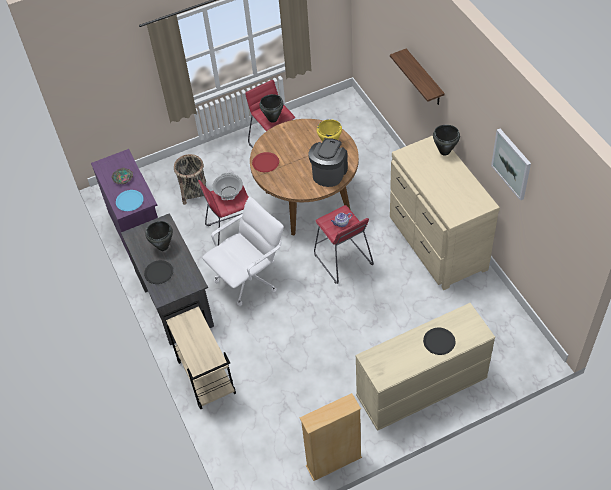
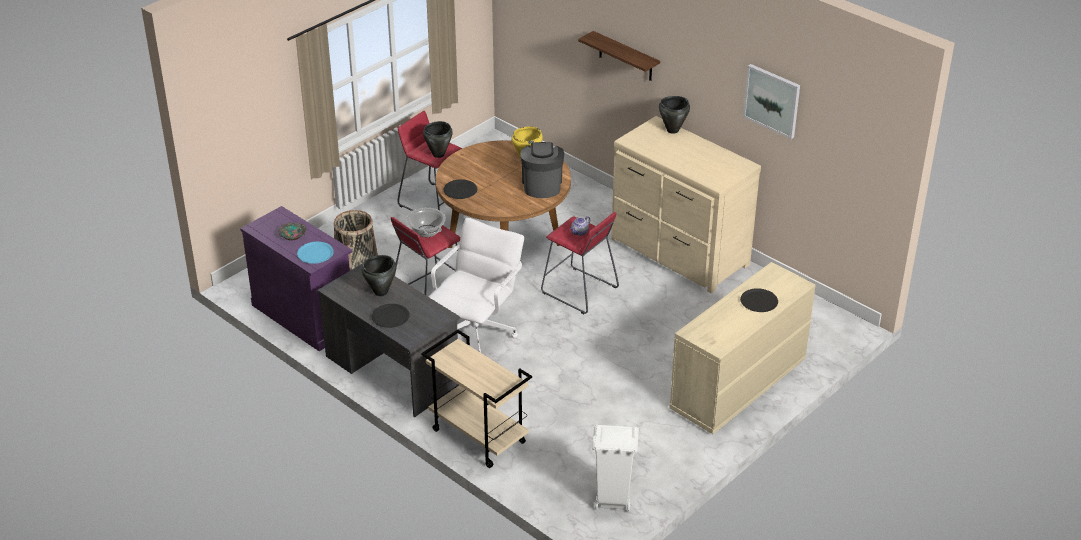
camera: 25 degrees left, 15 degrees down
(265, 162) = (460, 190): red plate -> black plate
(273, 469) = (612, 501): none -> white trash can
(334, 462) = (678, 476): beige bookcase -> none

